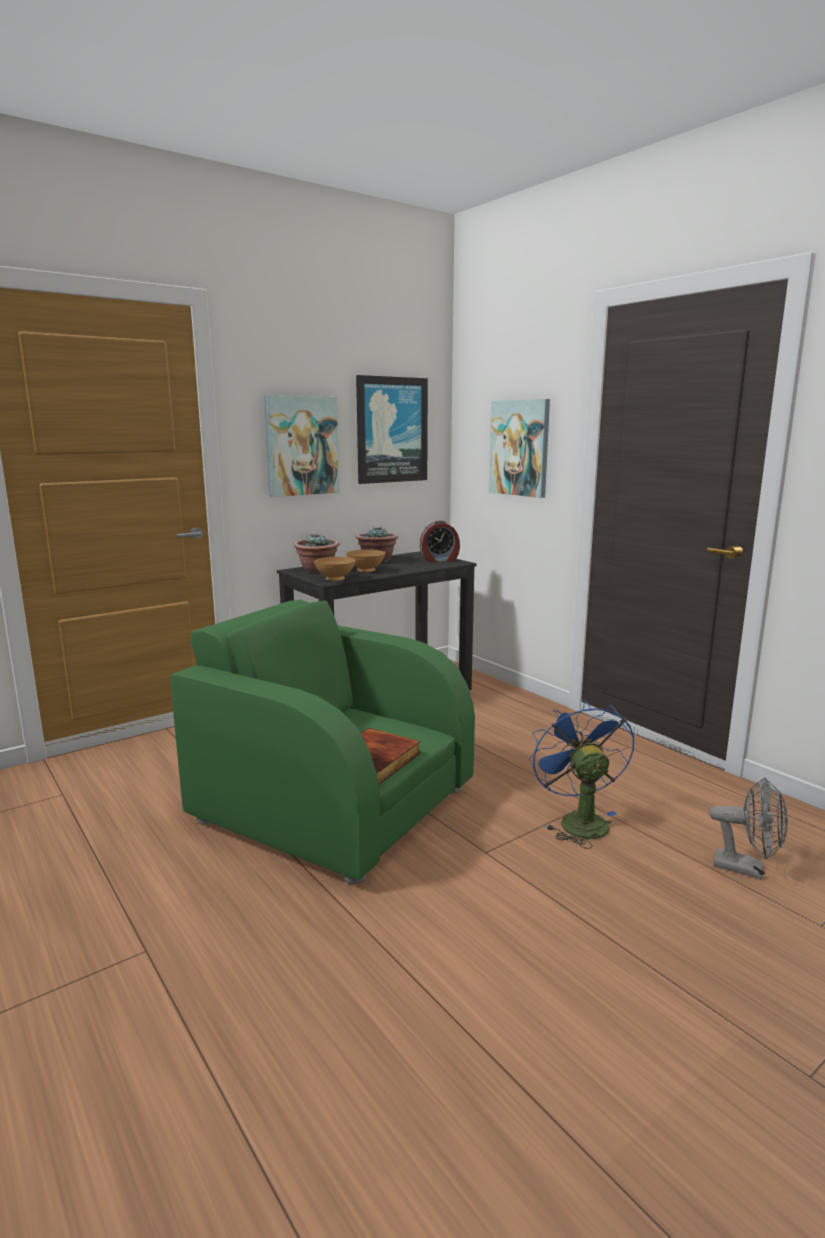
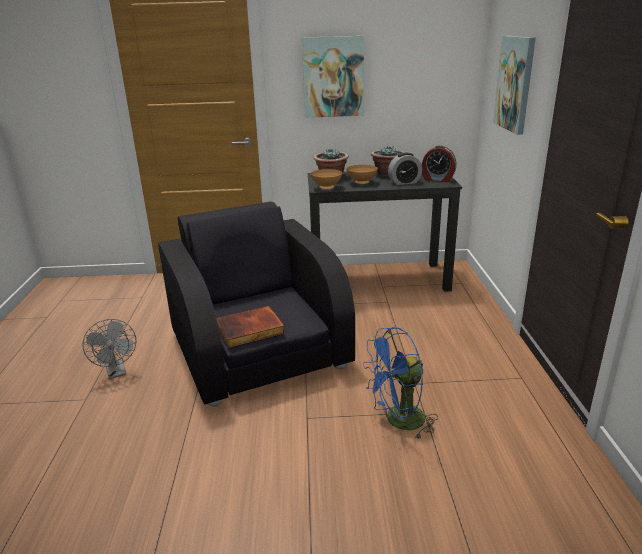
camera: 35 degrees right, 10 degrees up
(333, 804) = (258, 350): green armchair -> black armchair
(391, 430) = (419, 62): picture -> none
(412, 566) = (404, 182): none -> alarm clock
(578, 820) = (398, 421): blue fan -> blue fan turned 135 degrees counterclockwise
(747, 869) = (483, 516): grey fan -> grey fan (117, 372)

